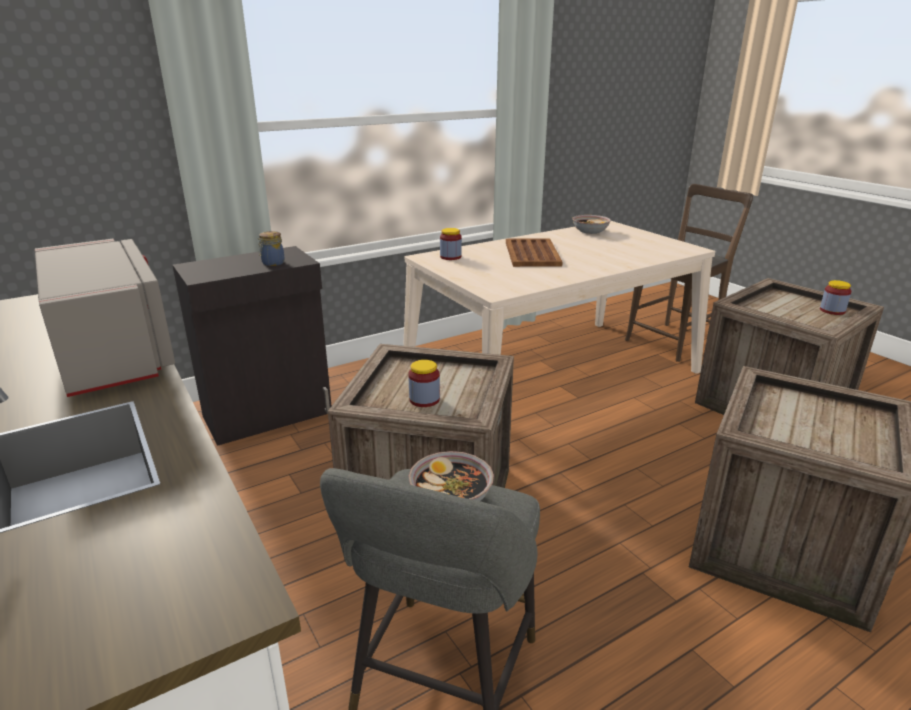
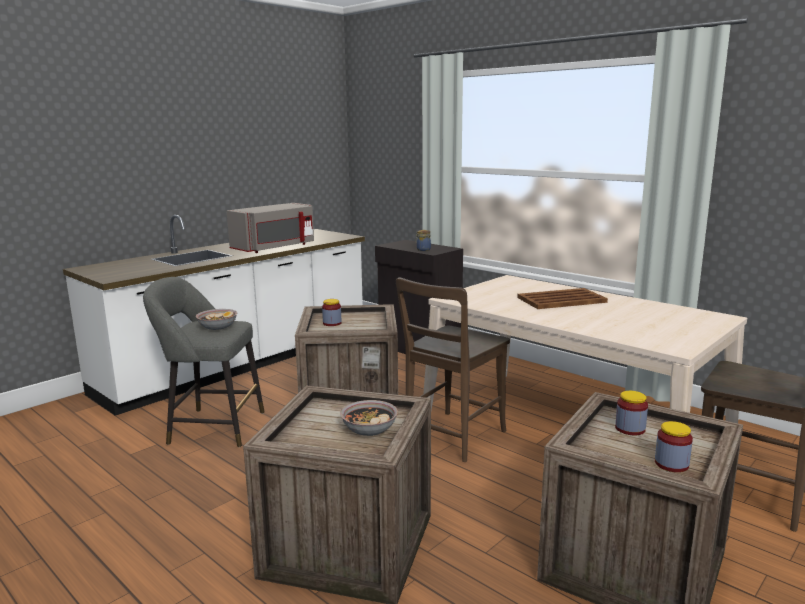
camera: 75 degrees right, 10 degrees down
(450, 257) = (519, 283): jar -> jar (630, 429)
(555, 440) = (452, 438): none -> brown chair
(590, 231) = (675, 312): bowl -> bowl (369, 429)

